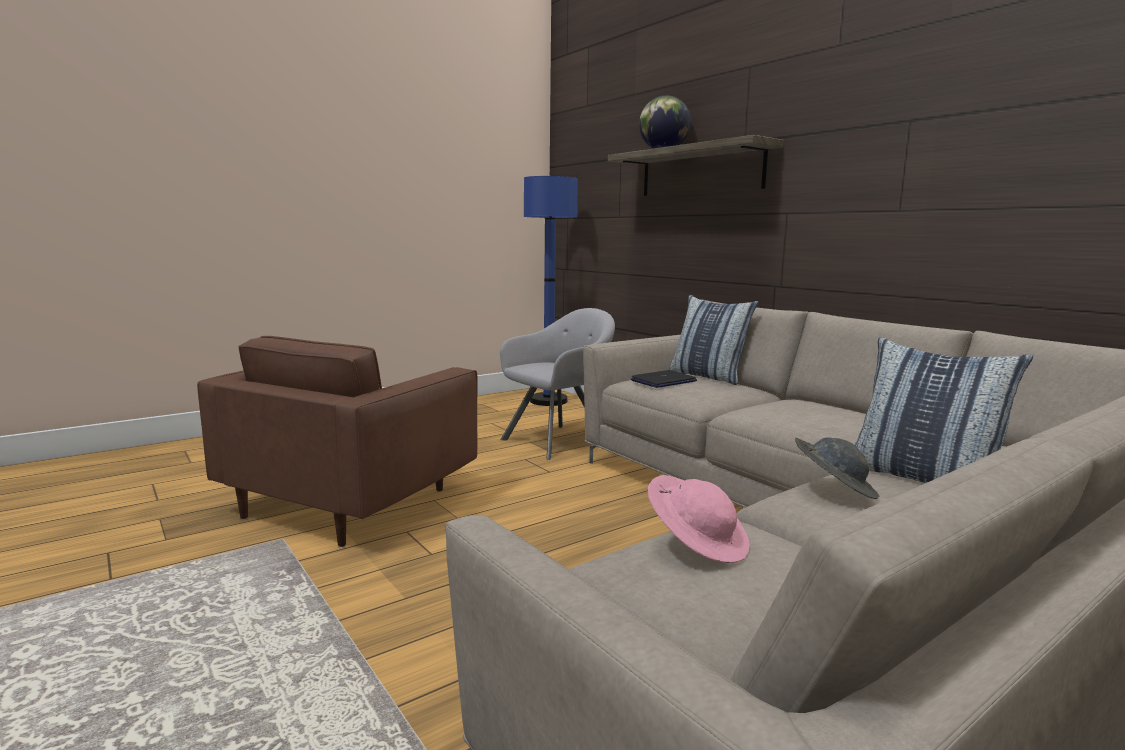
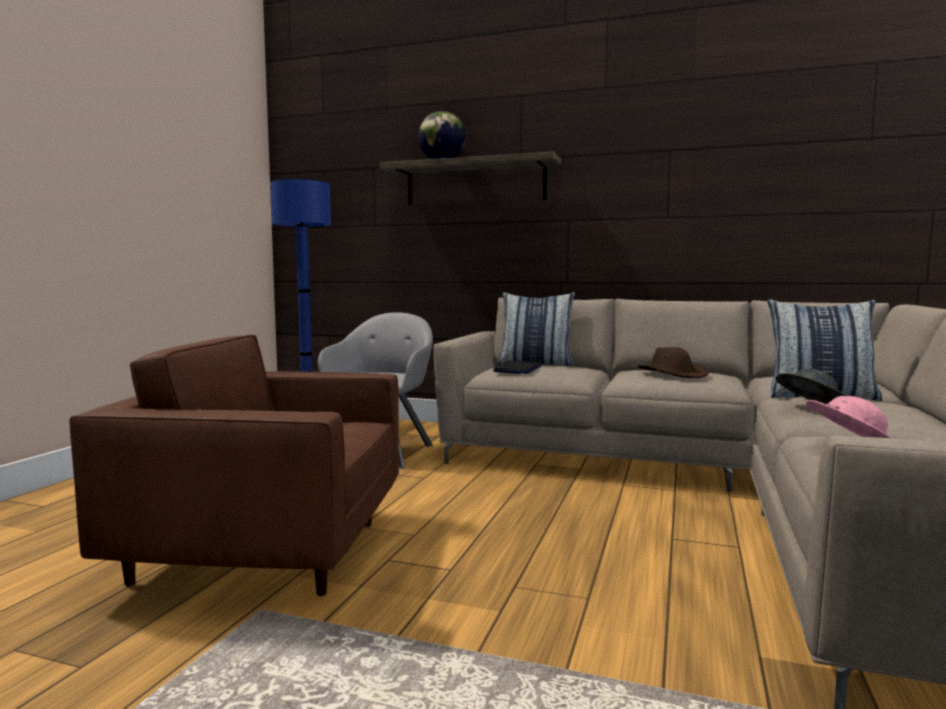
camera: 35 degrees left, 5 degrees down
(351, 501) = (269, 552): brown armchair -> brown armchair turned 105 degrees clockwise
(815, 413) = (673, 374): none -> brown hat

